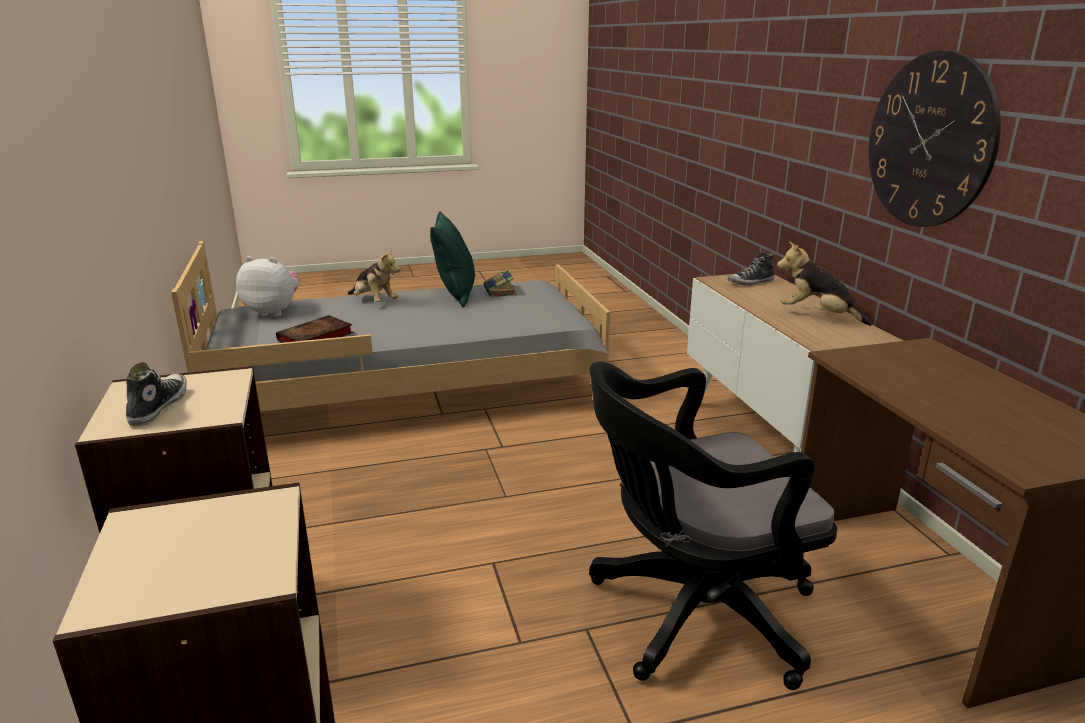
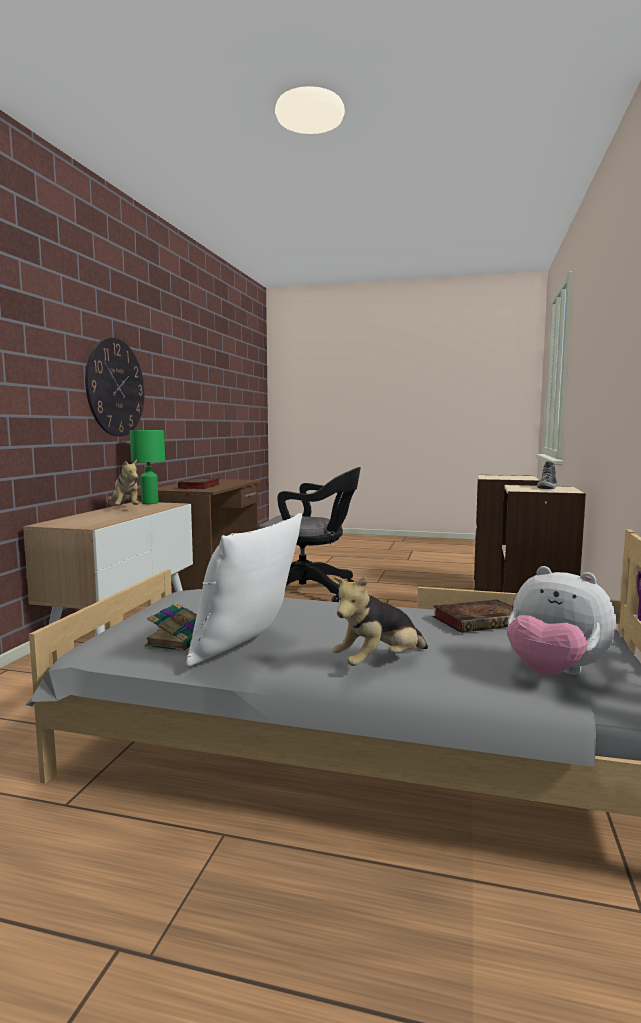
camera: 150 degrees left, 15 degrees down
(374, 302) = (379, 663): plush toy -> plush toy turned 105 degrees counterclockwise
(456, 294) = (245, 647): green pillow -> white pillow
(751, 283) = (76, 522): shoe -> none
(860, 340) = (150, 503): none -> green table lamp
(918, 374) = (199, 486): none -> book

